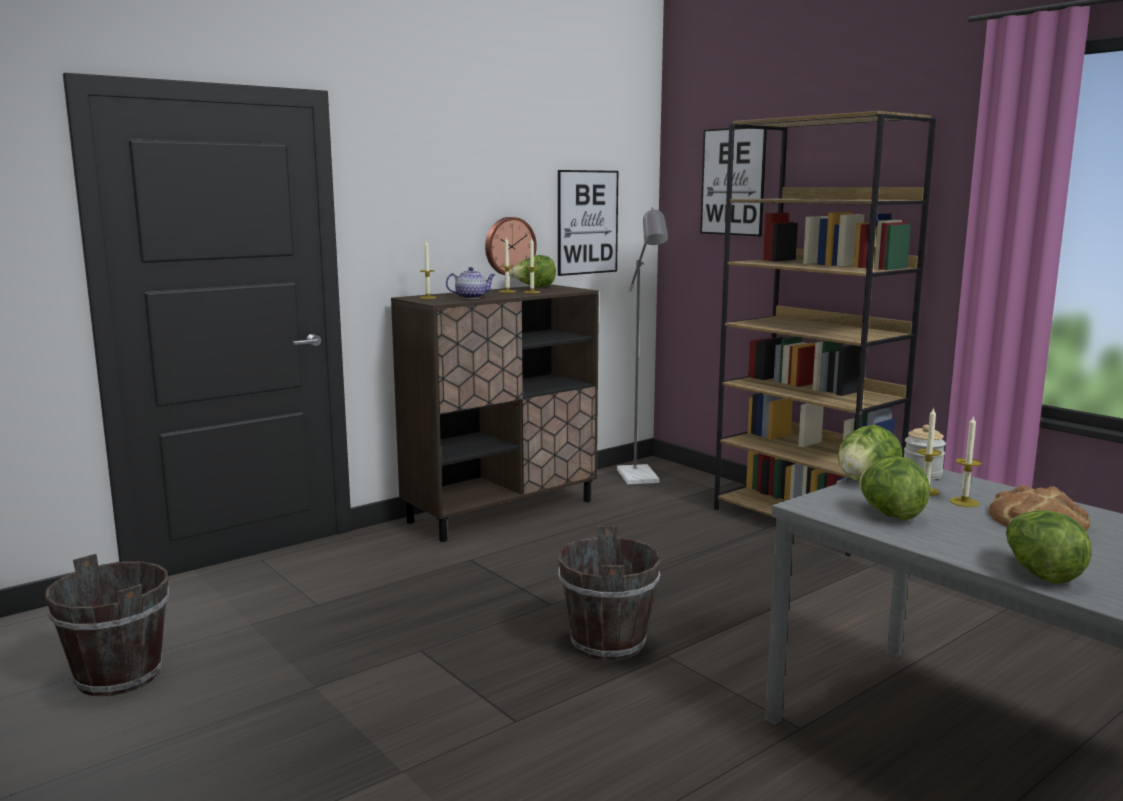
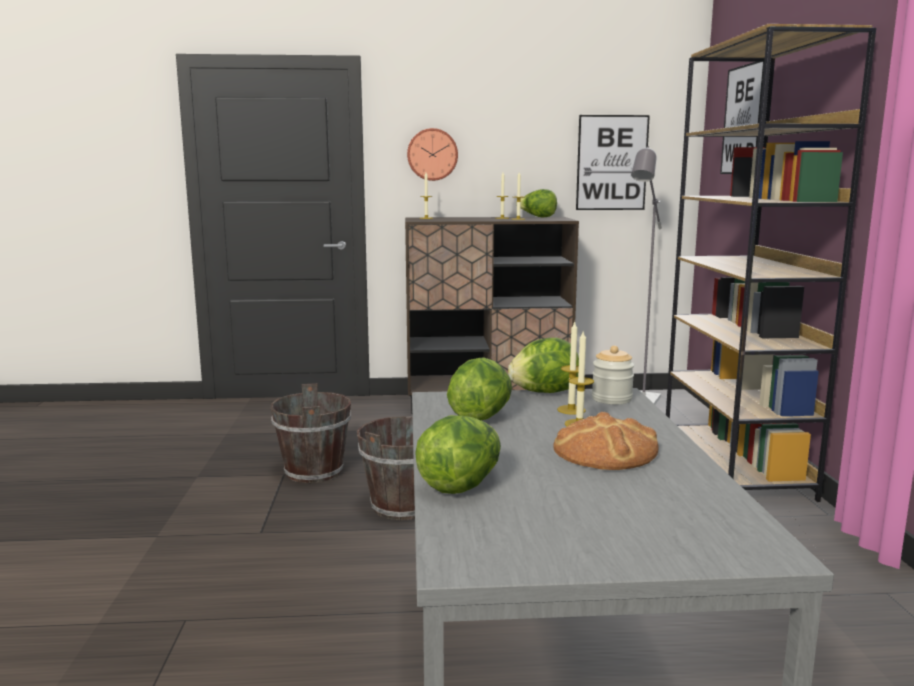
camera: 35 degrees right, 0 degrees up
(120, 676) = (127, 442): brown bucket -> brown bucket (314, 472)
(471, 297) = (455, 219): teapot -> none
(509, 246) = (524, 181): wall clock -> wall clock (432, 154)

